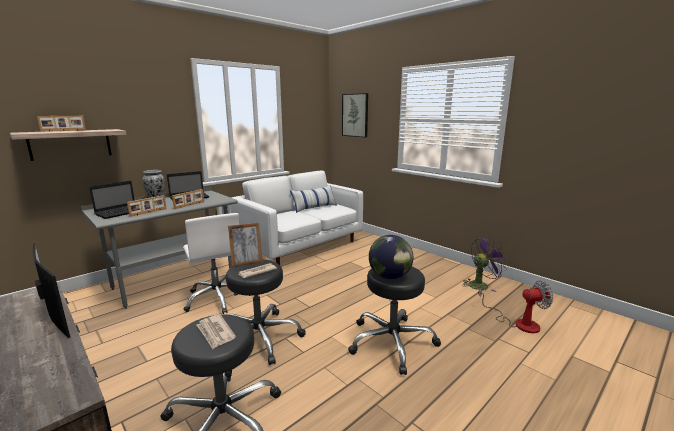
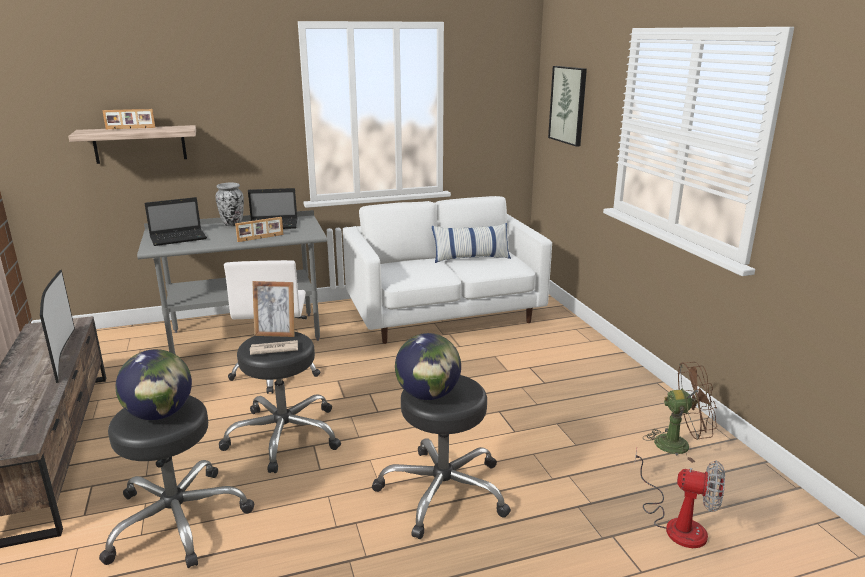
camera: 25 degrees right, 5 degrees up
(148, 212) = (205, 243): picture frame -> none
(215, 333) = (160, 414): newspaper -> globe
(480, 284) = (679, 444): purple fan -> brown fan

